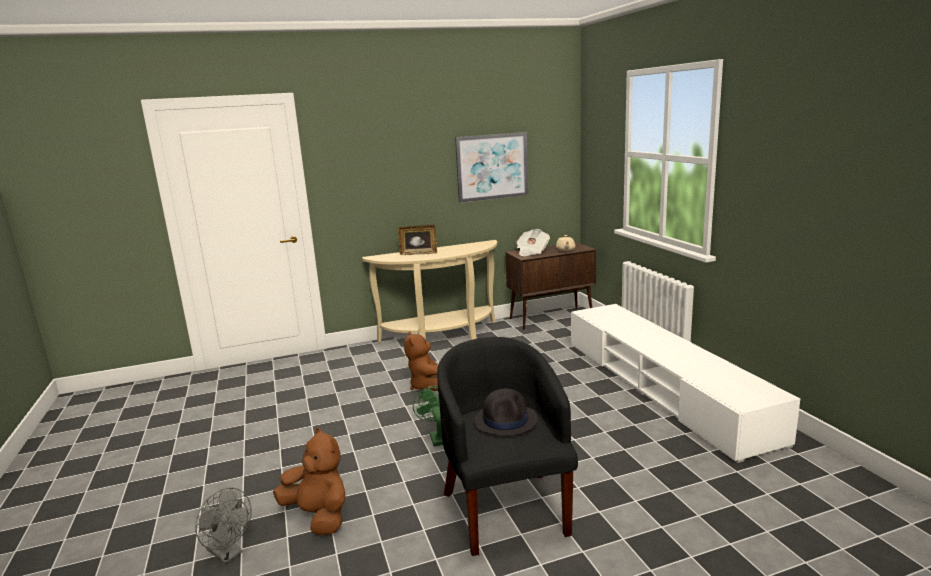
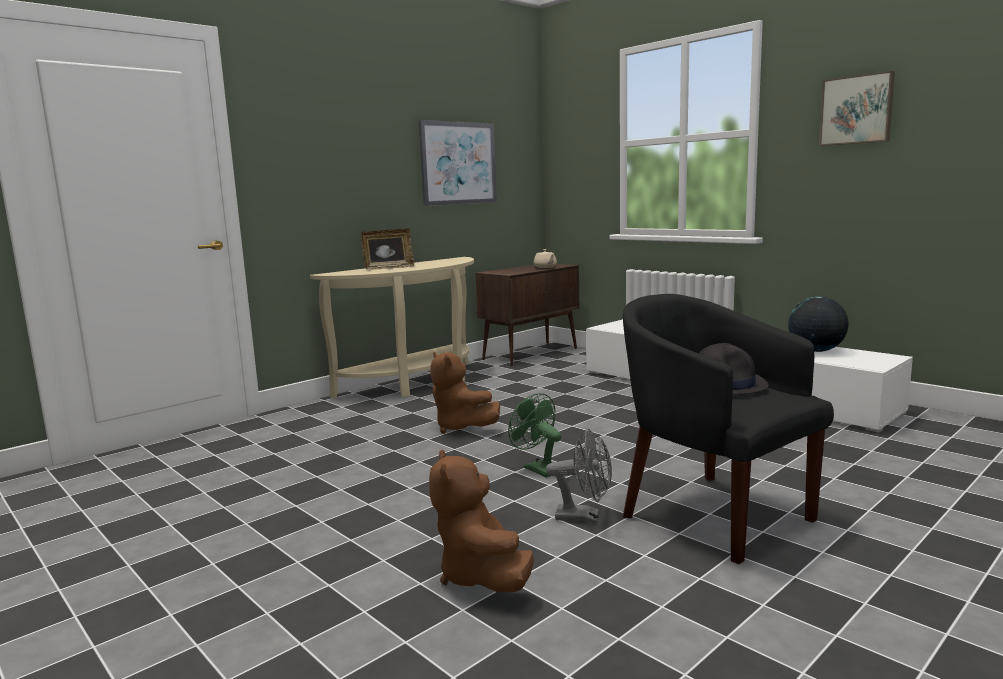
camera: 25 degrees left, 5 degrees down
(228, 553) = (391, 653): grey fan -> grey fan (584, 517)
(319, 516) = (481, 576): brown plush toy -> brown plush toy turned 120 degrees counterclockwise
(531, 252) = (509, 270): newspaper -> none
(720, 374) = (816, 351): none -> globe
(785, 156) = (856, 110): none -> picture

